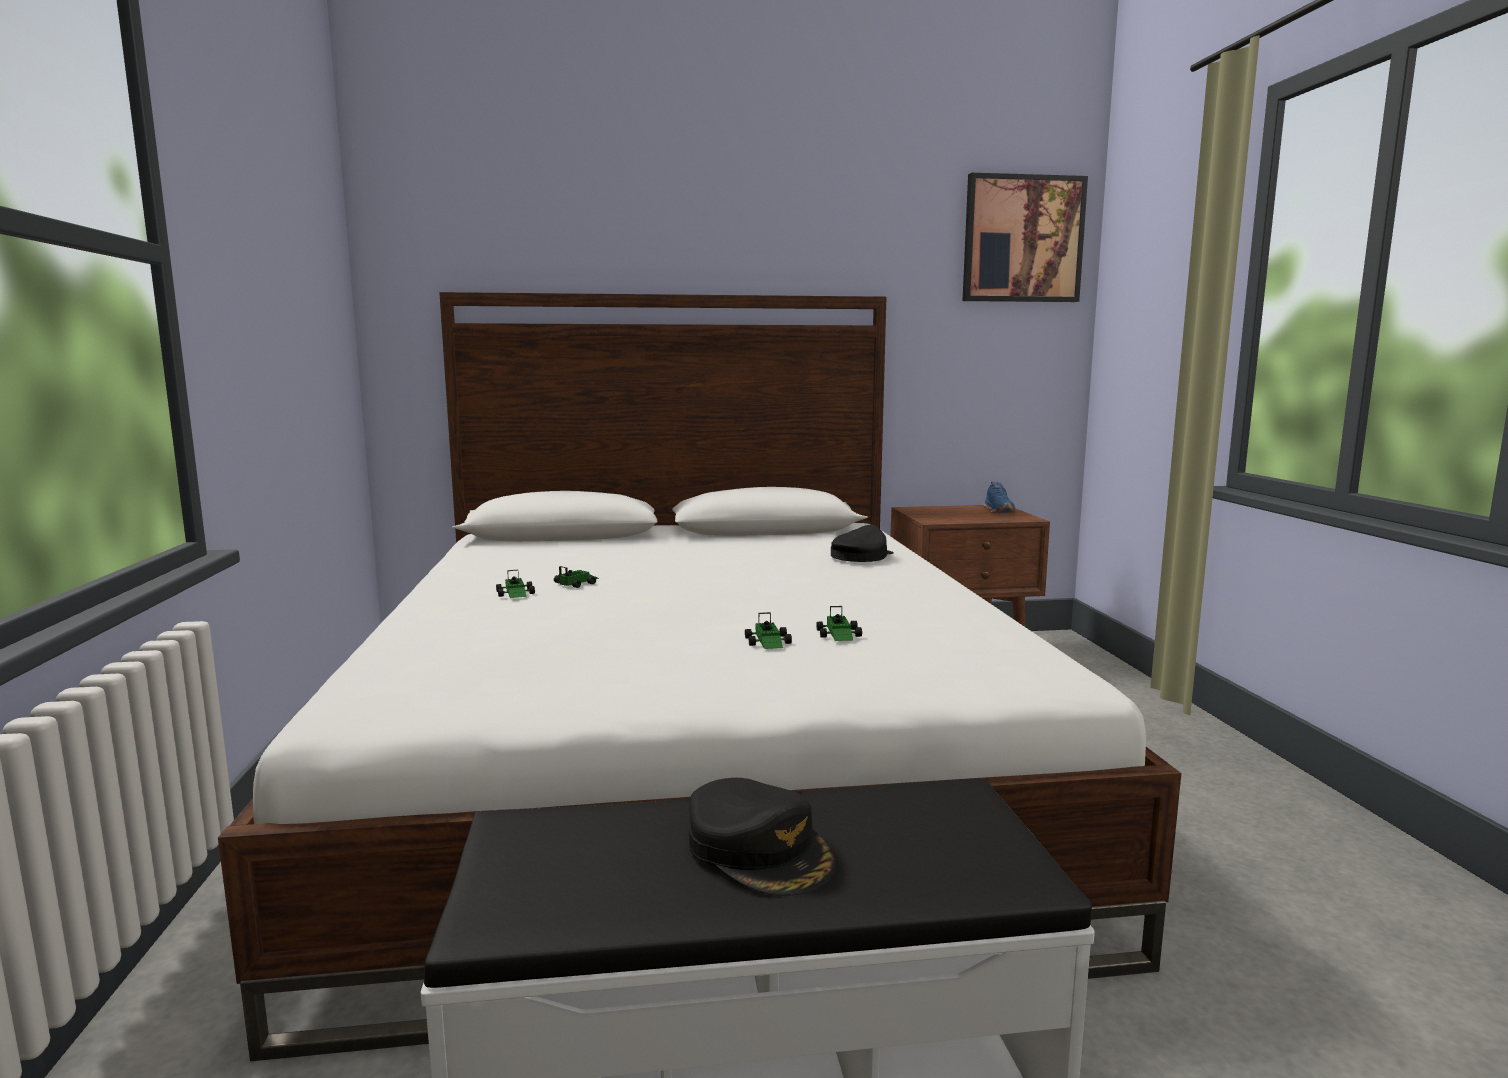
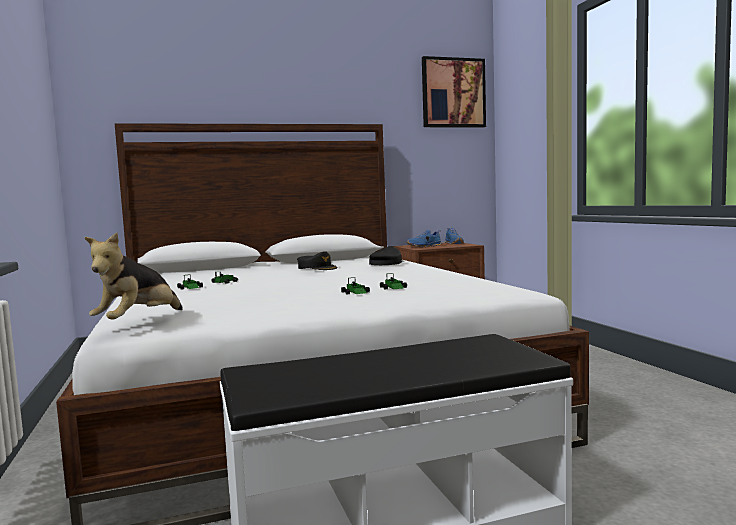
camera: 10 degrees left, 5 degrees down
(377, 693) = (138, 322): none -> plush toy
(759, 849) = (393, 363): black cap -> black cap (317, 268)
(944, 515) = (424, 246): none -> blue shoe

